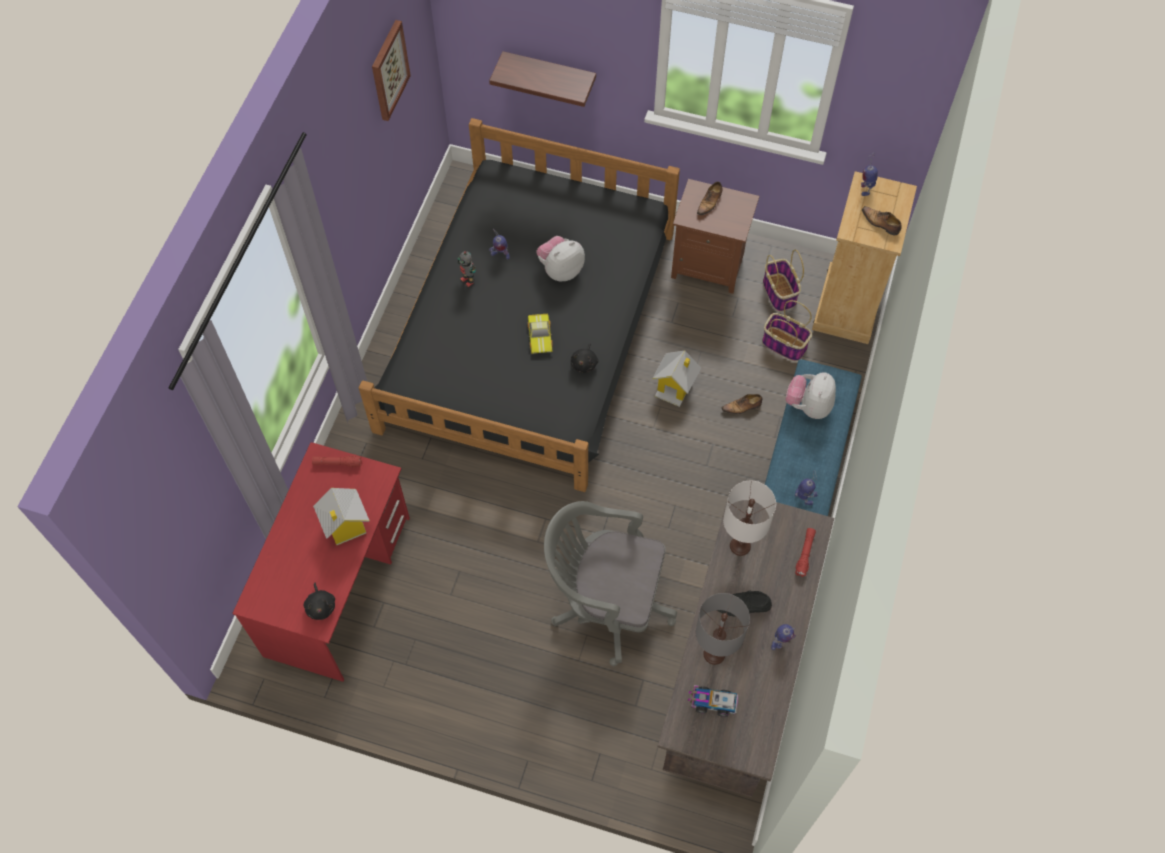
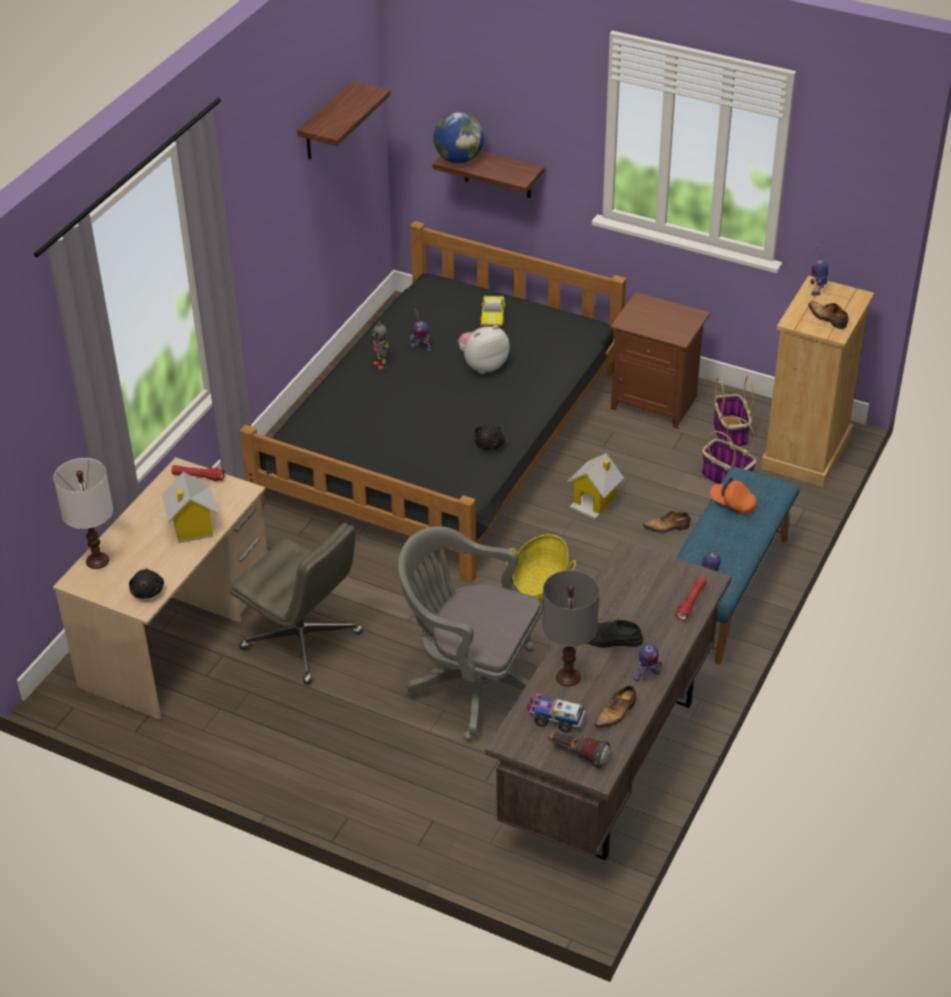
camera: 10 degrees right, 20 degrees down
(339, 586) = (177, 635): red desk -> beige desk
(388, 70) = (326, 123): picture -> shelf
(451, 577) = (303, 641): none -> grey office chair
(513, 72) = (459, 159): none -> globe
(541, 336) = (448, 417): toy car -> toy car (493, 315)
(644, 486) = (540, 585): none -> basket
(710, 202) = (654, 313): shoe -> shoe (616, 713)
(738, 740) = (577, 755): none -> flashlight
(739, 546) = (618, 588): white table lamp -> white table lamp (97, 561)
(808, 406) = (732, 504): plush toy -> orange cap

